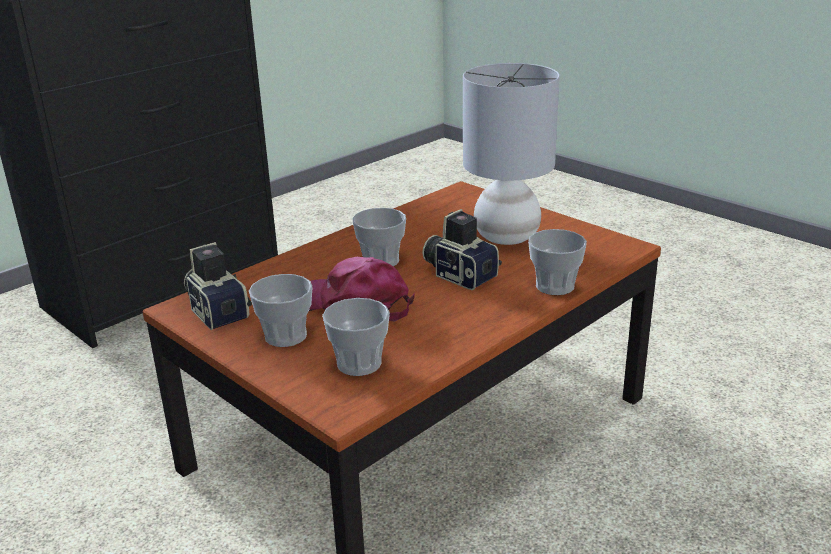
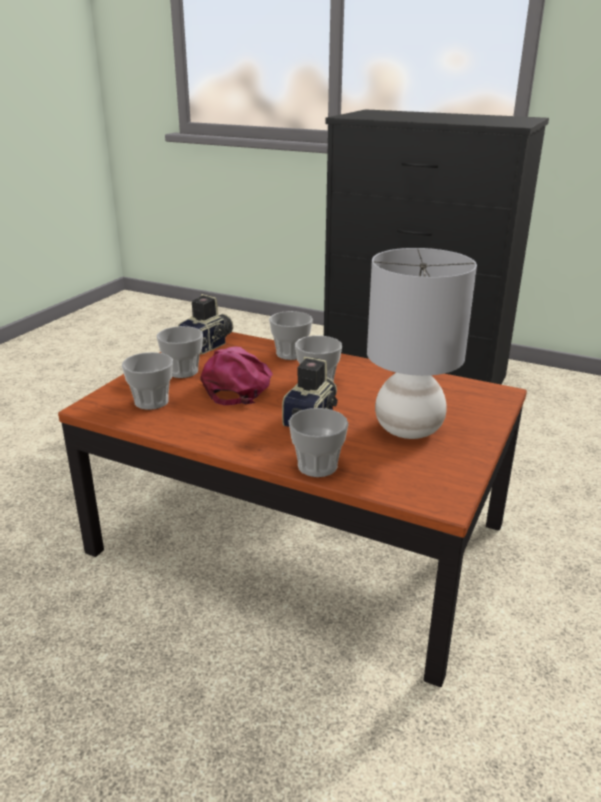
camera: 70 degrees right, 0 degrees up
(295, 264) = (290, 354): none -> cup

